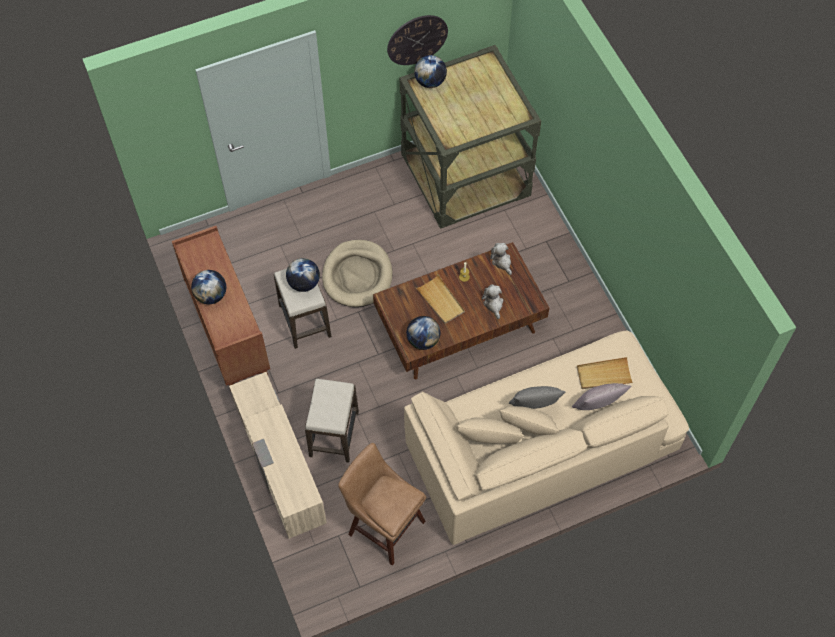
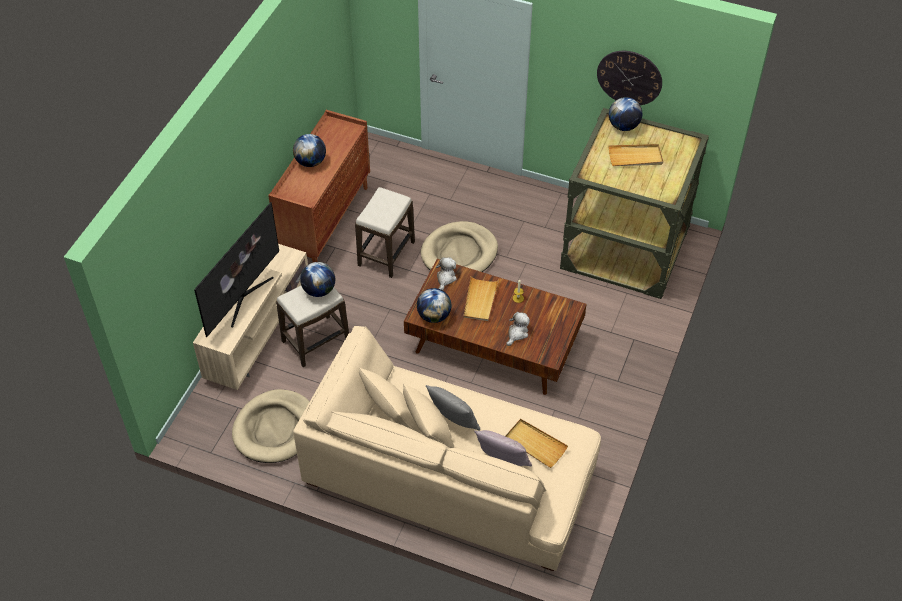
camera: 45 degrees right, 10 degrees down
(278, 449) = (243, 297): none -> television
(304, 283) = (389, 208): globe -> globe (319, 290)
(384, 526) = (275, 429): brown stool -> beige dog bed
(466, 101) = (635, 157): none -> beige tray
(501, 262) = (560, 310): plush toy -> plush toy (445, 278)

